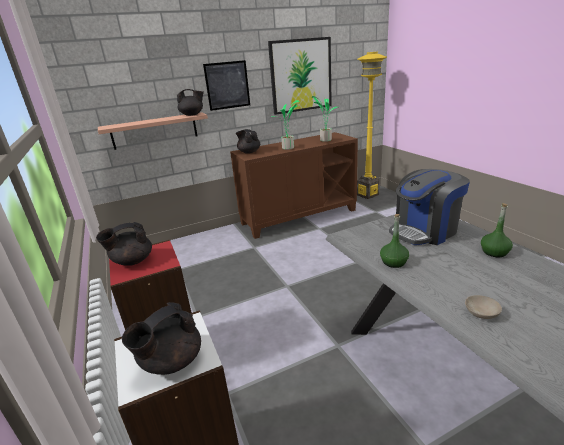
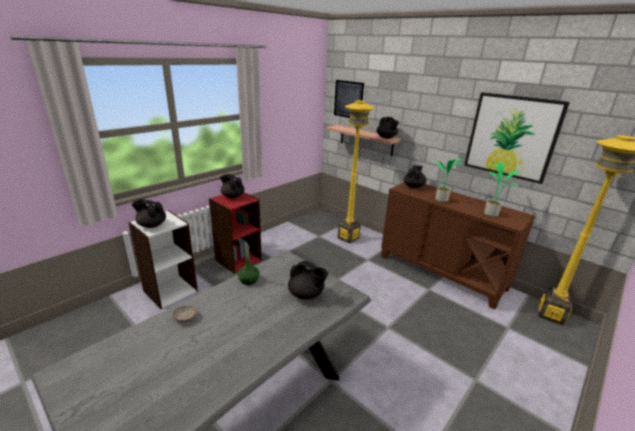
camera: 65 degrees right, 0 degrees up
(202, 250) = (348, 238): none -> yellow floor lamp
(227, 85) = (428, 123): picture -> picture (348, 99)
(424, 231) = (306, 294): coffee machine -> black teapot
(494, 252) = (275, 333): green bottle -> none

